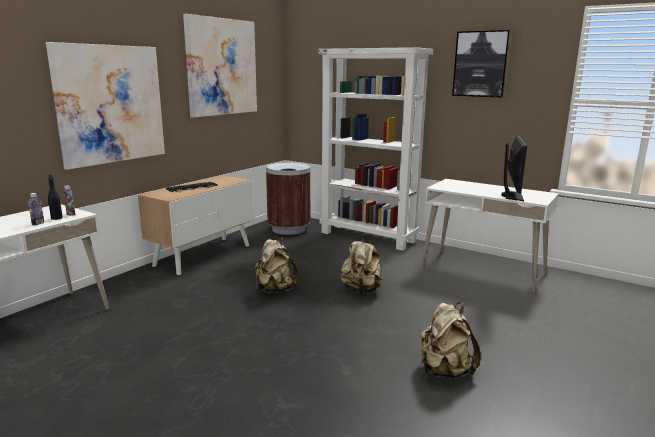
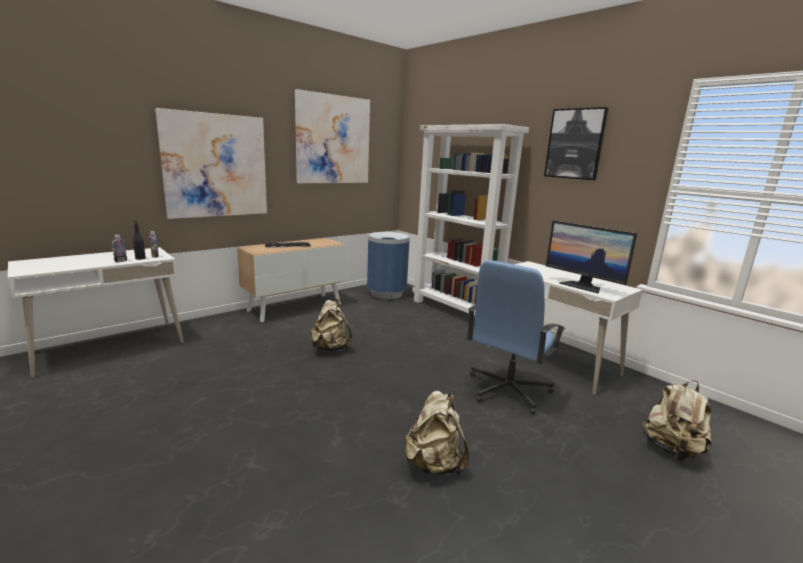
camera: 15 degrees right, 0 degrees up
(289, 229) = (386, 294): brown trash can -> blue trash can
(361, 291) = (410, 362): beige backpack -> beige backpack (672, 450)
(463, 300) = (507, 390): none -> blue office chair
(512, 196) = (582, 286): monitor -> monitor turned 105 degrees clockwise

